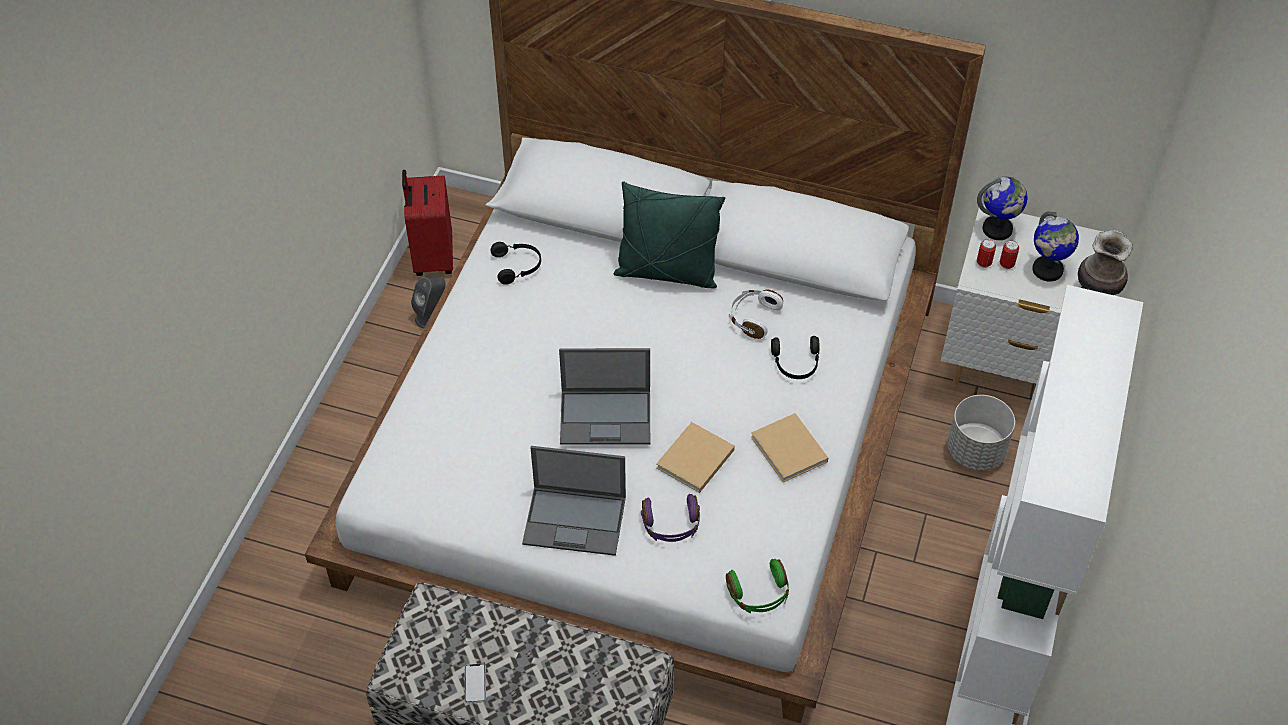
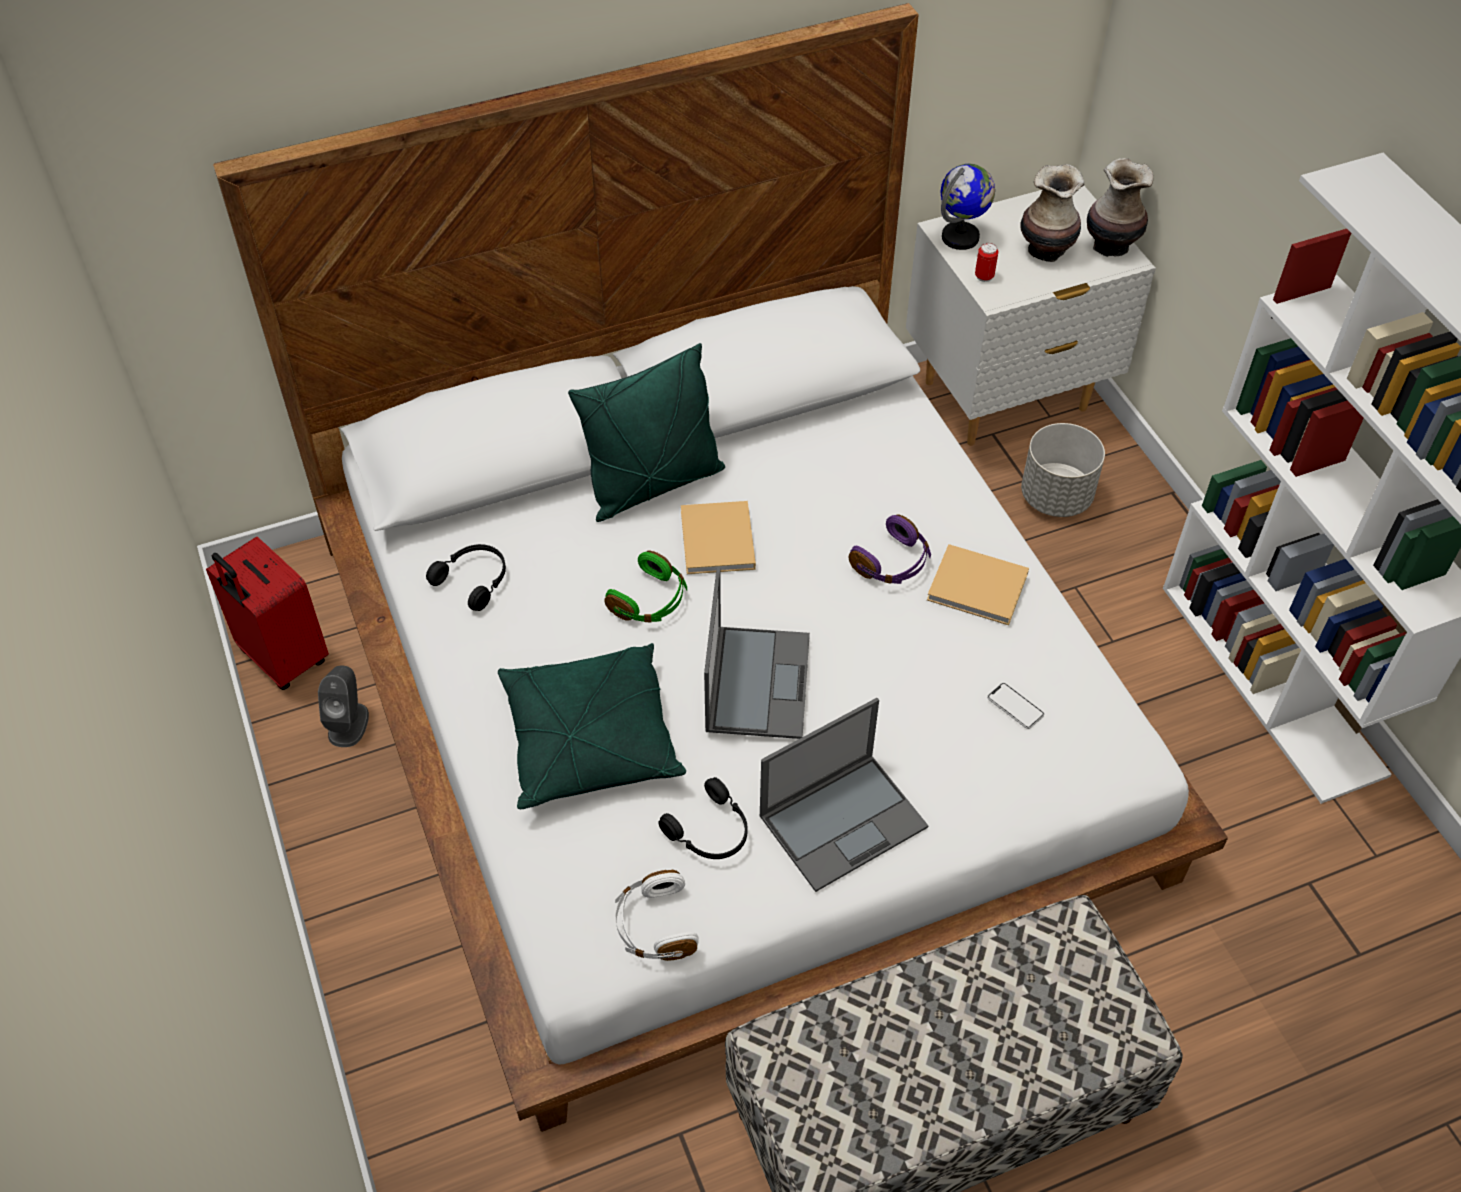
camera: 40 degrees left, 0 degrees up
(475, 683) = (922, 1098): phone -> phone (1015, 706)
(490, 389) = (590, 740): none -> green pillow
(607, 417) = (757, 681): laptop -> laptop turned 45 degrees counterclockwise
(671, 525) = (948, 751): purple headphones -> purple headphones (892, 563)
(694, 460) = (896, 665): beige book -> beige book (717, 542)
(753, 318) = (795, 475): white headphones -> white headphones (654, 926)
(759, 594) = (1111, 759): green headphones -> green headphones (650, 600)
(796, 363) = (889, 495): black headphones -> black headphones (710, 831)
(1006, 264) = (1006, 266): can -> none
(1047, 270) = (1047, 250): globe -> vase

